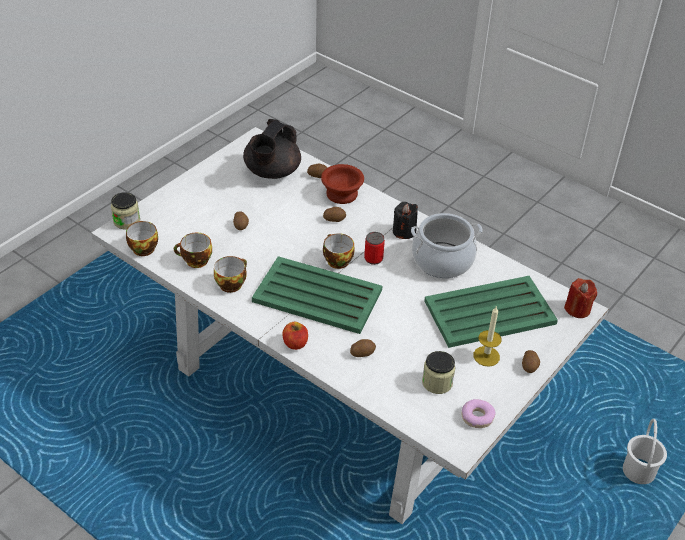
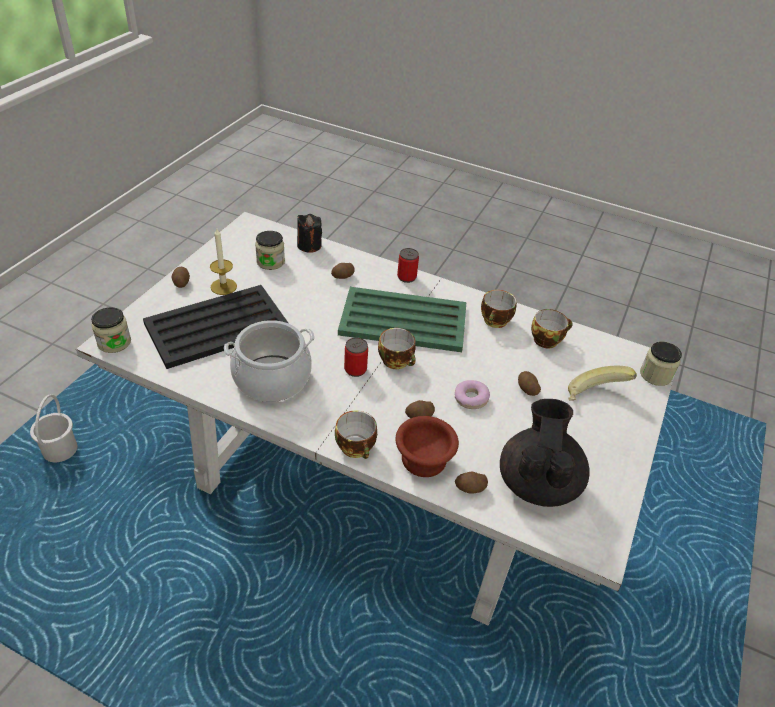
camera: 165 degrees right, 0 degrees up
(142, 248) = (611, 346): cup -> cup (357, 448)
(191, 213) = (594, 397): none -> banana
(295, 343) = (406, 277): apple -> can
(404, 231) = (325, 412): black candle -> black candle (309, 245)
(477, 417) = (234, 242): donut -> donut (470, 398)
(491, 312) = (215, 327): green tray -> black tray
(577, 309) = (114, 342): red candle -> jar

